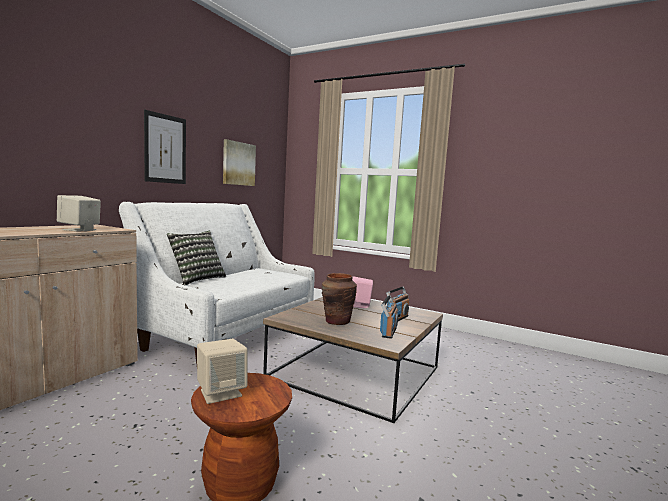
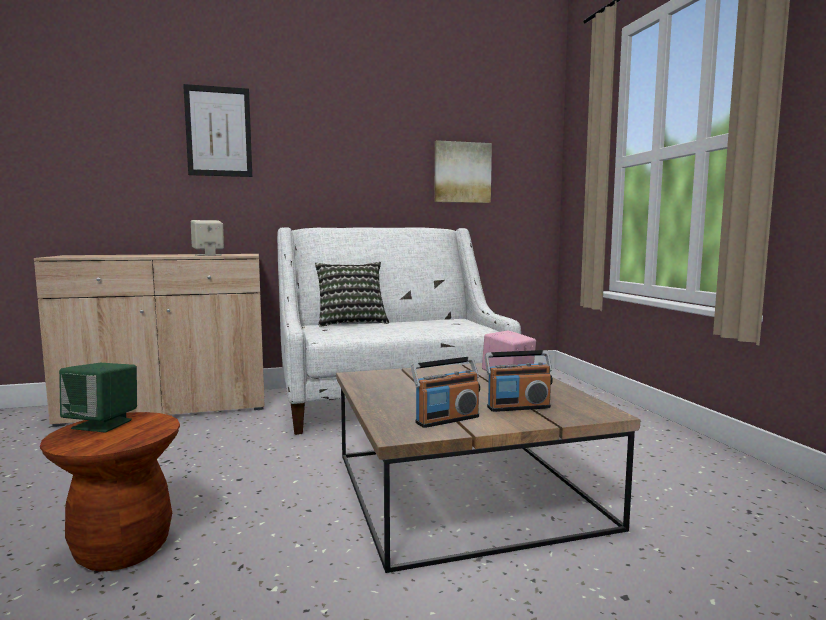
camera: 45 degrees right, 0 degrees up
(165, 149) = (344, 163): picture -> picture (218, 131)
(221, 392) = (103, 424): beige speaker -> green speaker
(337, 321) = (411, 392): brown vase -> none

